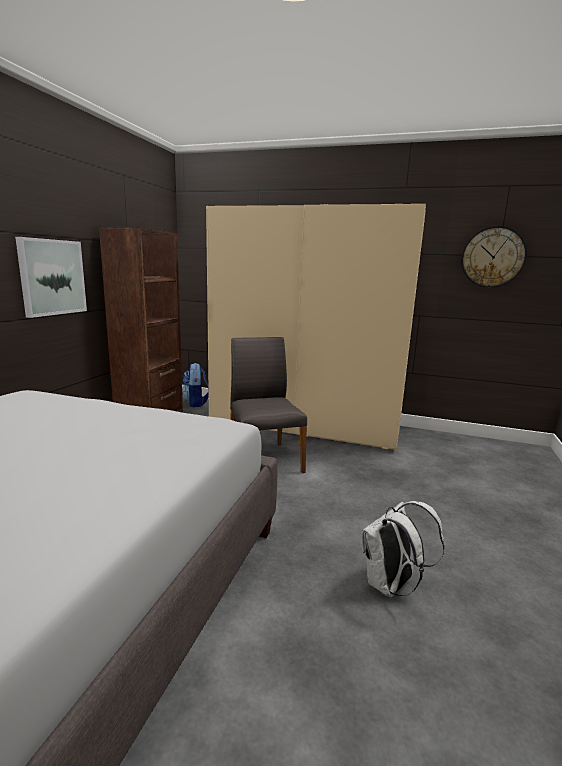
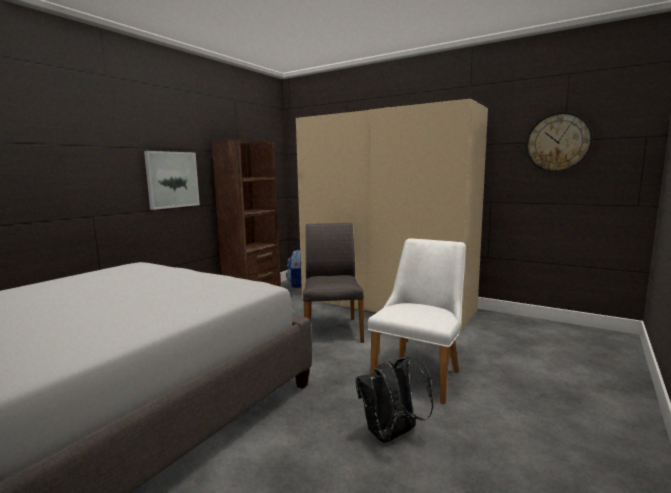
camera: 15 degrees right, 5 degrees down
(382, 506) = (421, 373): none -> white chair
(391, 585) = (392, 435): white backpack -> black backpack

